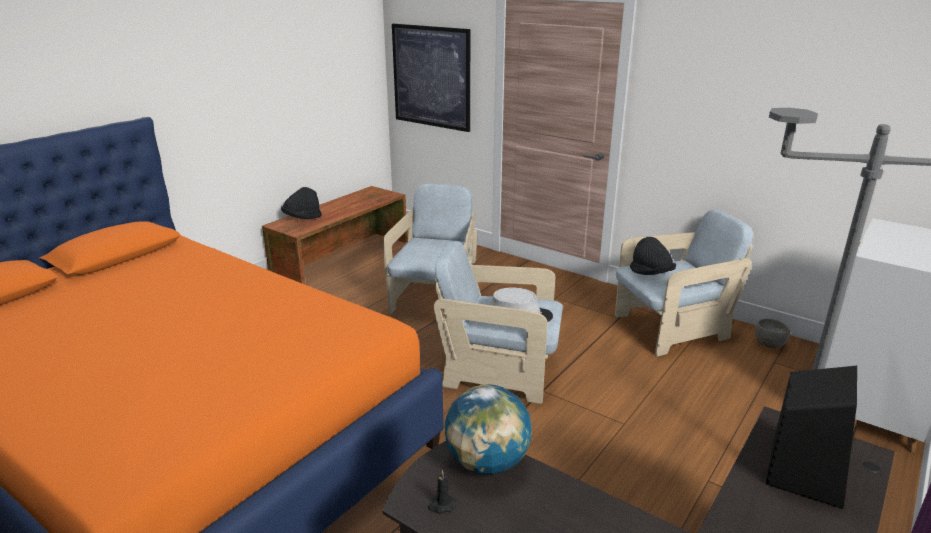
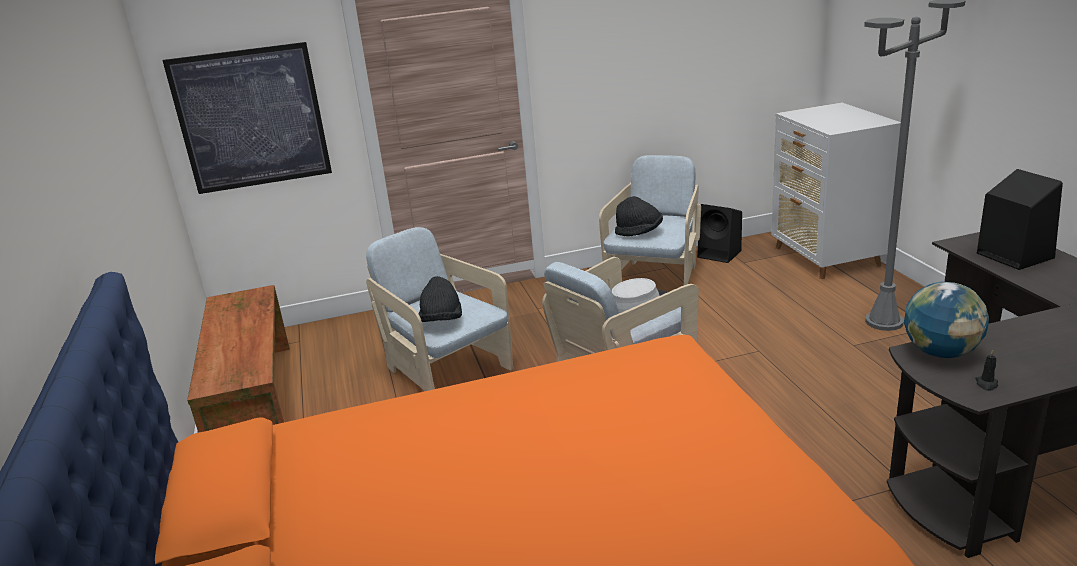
camera: 50 degrees left, 0 degrees up
(302, 218) = (220, 364): black hat -> black hat (441, 321)
(769, 345) = (720, 254): grey bowl -> black speaker

